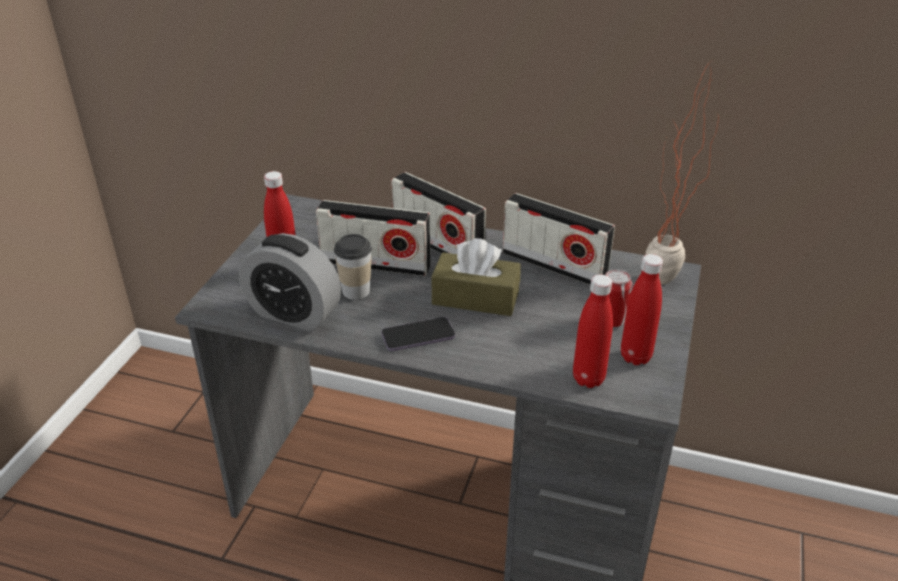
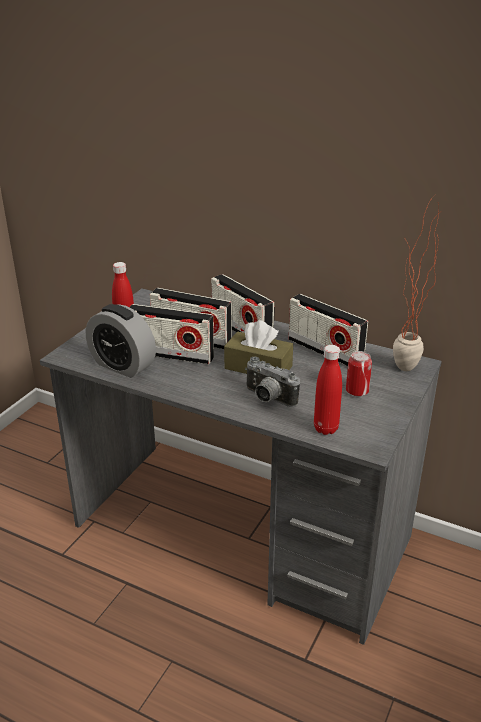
camera: 10 degrees right, 5 degrees down
(356, 291) = (171, 355): cup -> radio
(418, 336) = (207, 388): phone -> none
(501, 343) = (267, 399): none -> camera
(635, 356) = (367, 417): red bottle -> none

